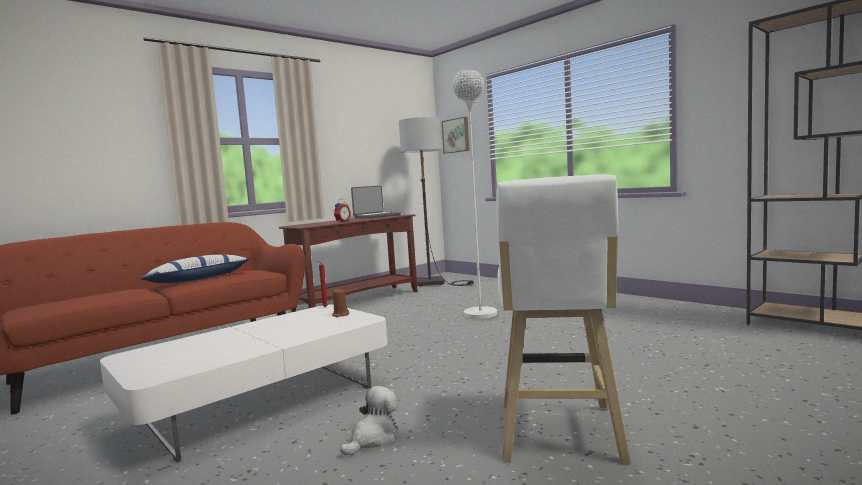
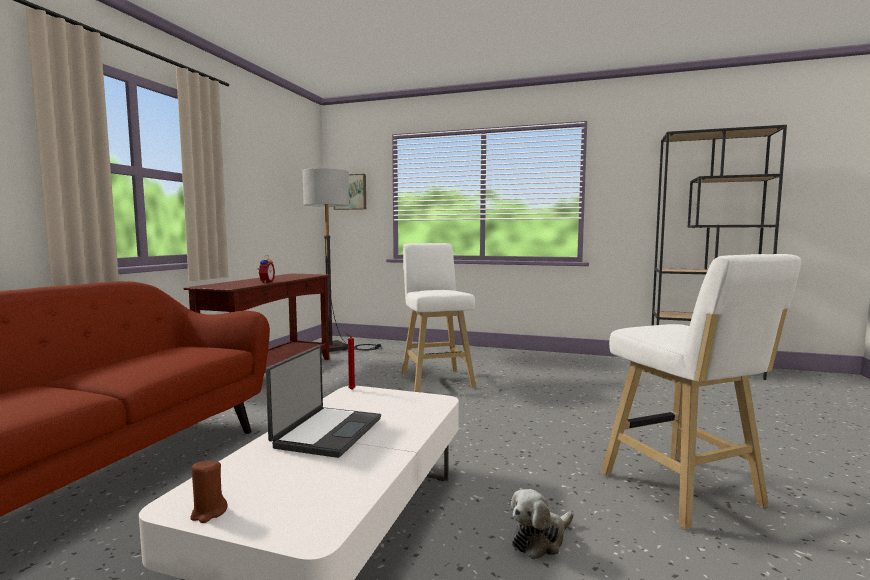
camera: 30 degrees left, 0 degrees up
(198, 279) = (128, 365): pillow -> none
(340, 315) = (394, 398): brown candle -> brown candle (208, 513)
(373, 439) = (540, 539): plush toy -> plush toy turned 135 degrees counterclockwise
(376, 216) = (287, 276): laptop -> laptop (327, 432)
(481, 314) = (436, 380): white floor lamp -> white stool

